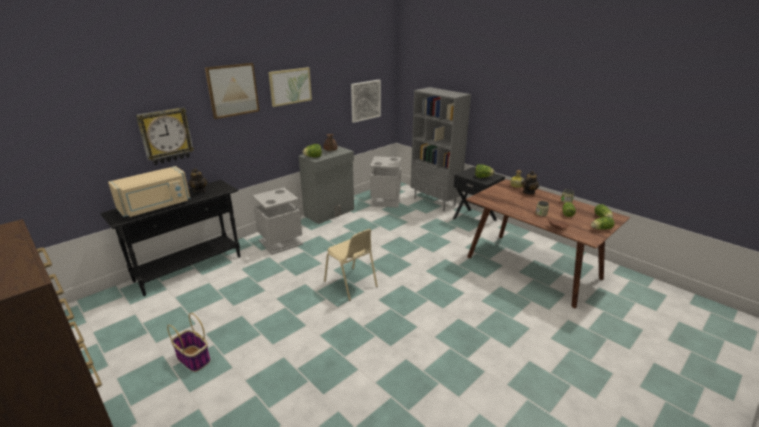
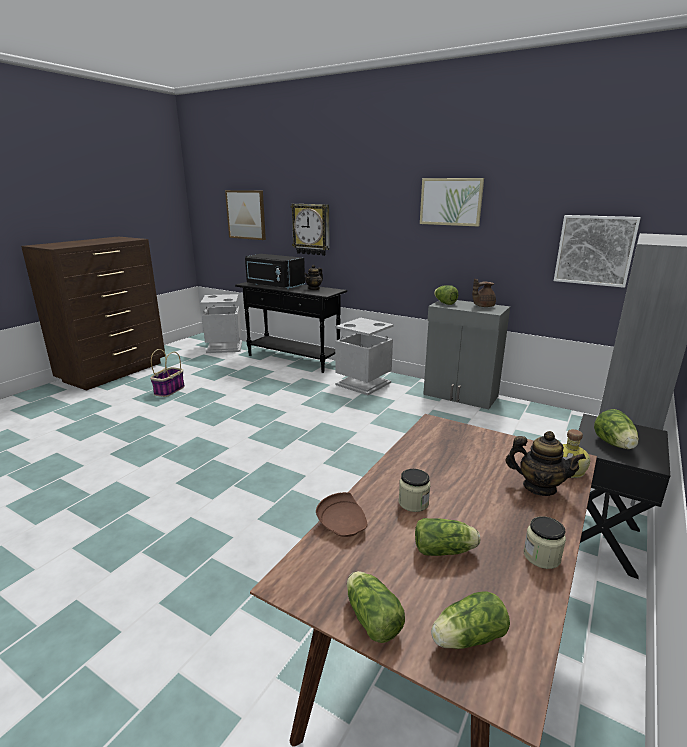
camera: 75 degrees right, 5 degrees down
(156, 206) = (274, 285): beige microwave -> black microwave
(232, 90) = (377, 195): picture -> picture (246, 215)
(351, 284) = (294, 438): beige chair -> none
(386, 200) = (550, 429): grey trash can -> grey trash can (225, 347)

